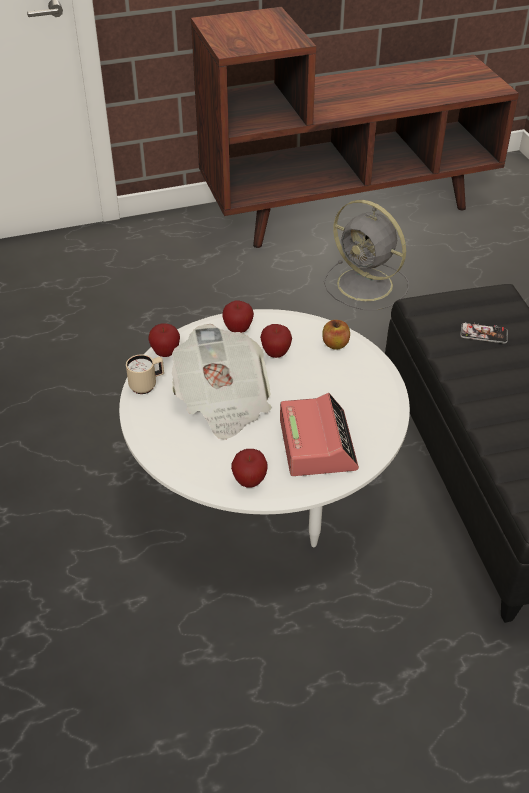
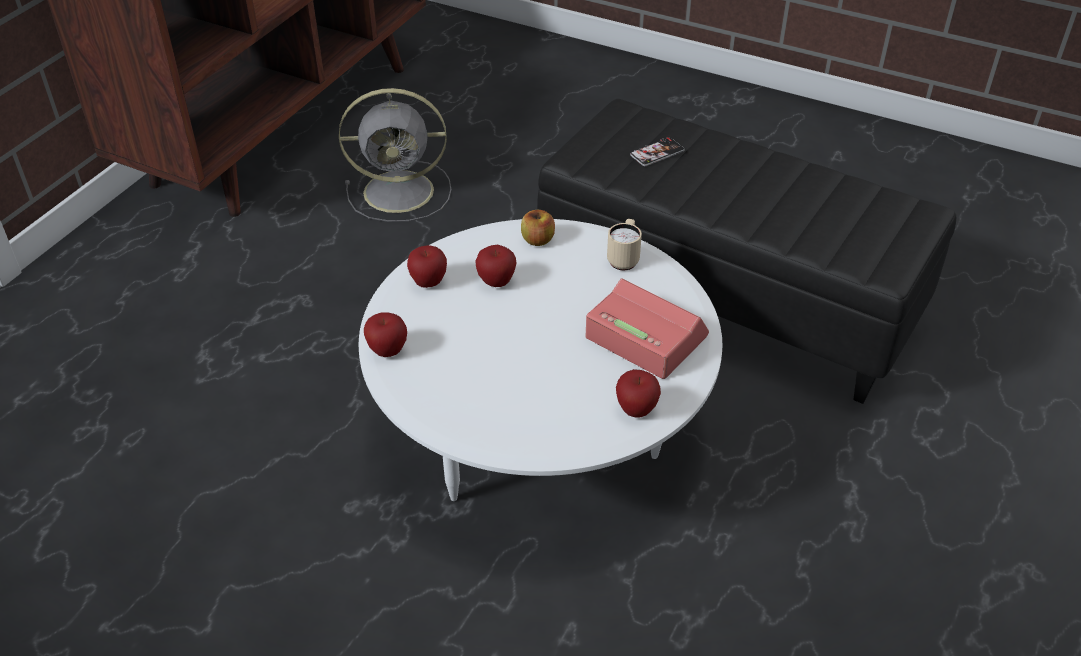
camera: 45 degrees left, 0 degrees up
(147, 385) = (415, 394): beige mug -> beige mug (624, 259)
(222, 402) = (511, 358): newspaper -> none

